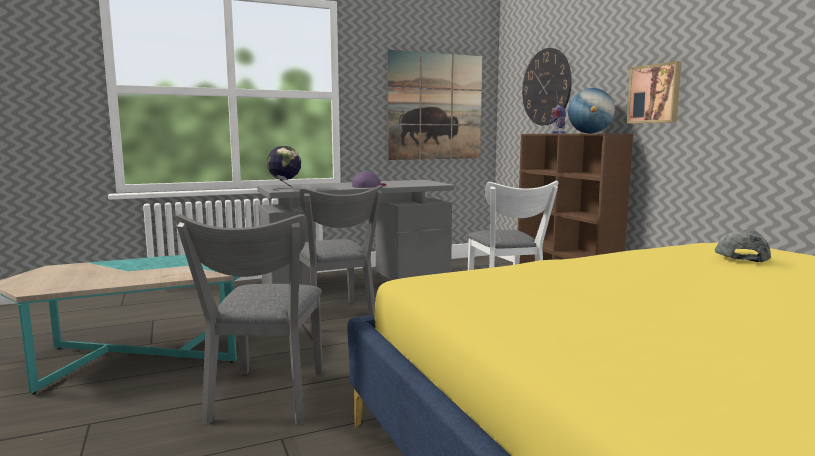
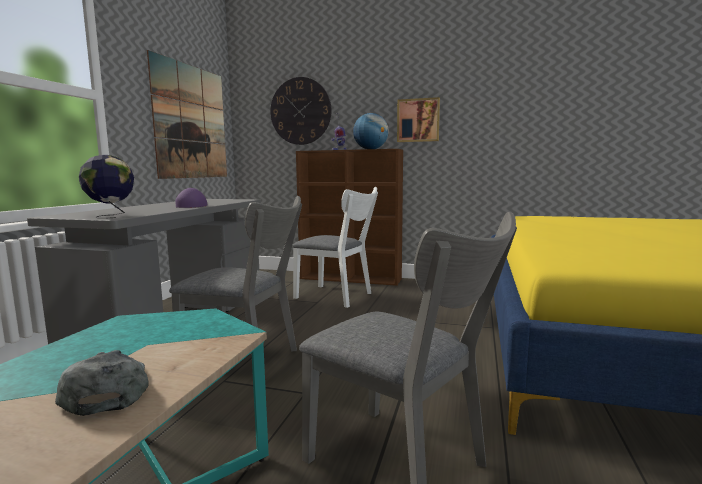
camera: 50 degrees left, 0 degrees up
(740, 256) = (577, 218): grey cap -> grey cap (106, 390)

